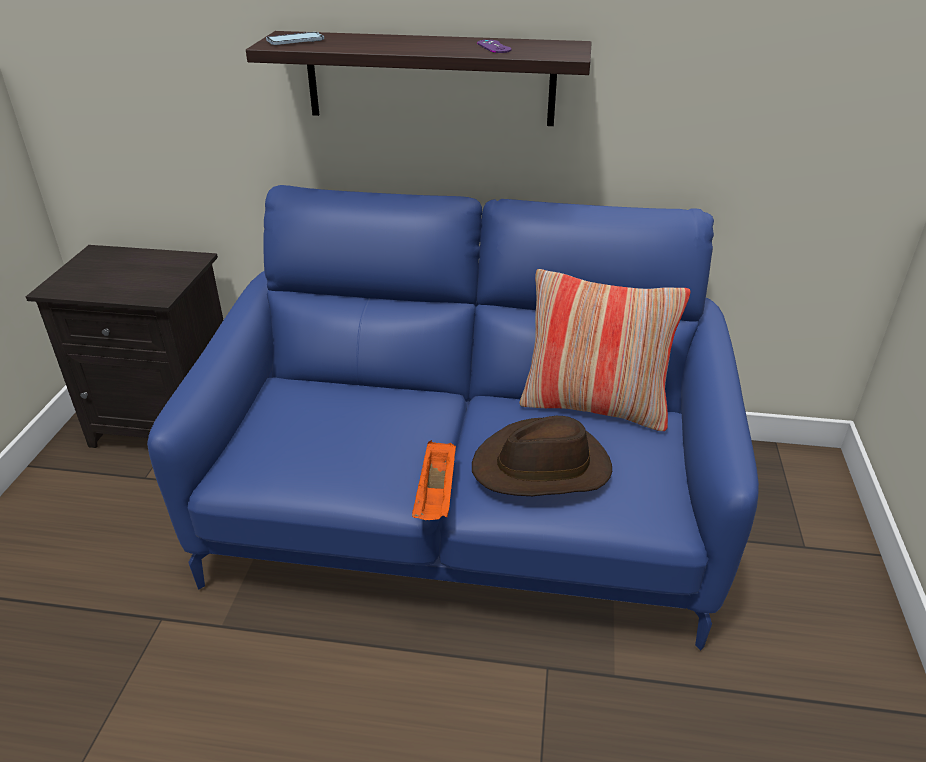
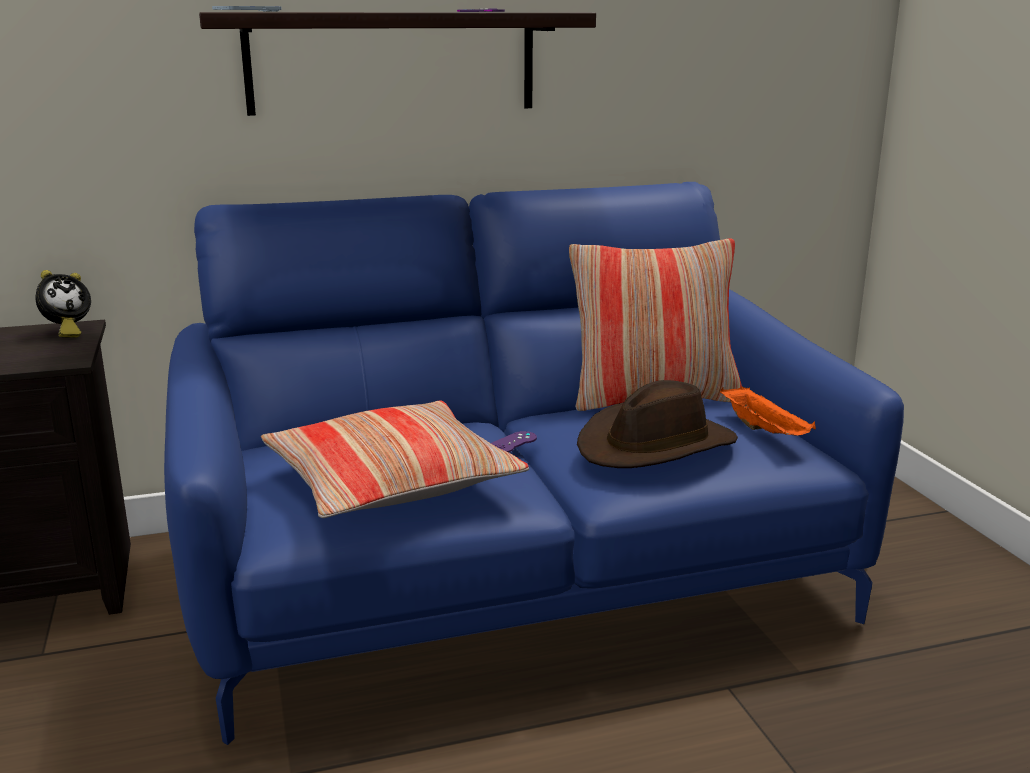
camera: 25 degrees left, 15 degrees down
(183, 263) = (67, 332): none -> alarm clock
(326, 448) = (391, 481): none -> pillow
(436, 495) = (559, 495): orange tray -> orange tray (765, 431)
(443, 428) = (512, 443): none -> purple game controller

